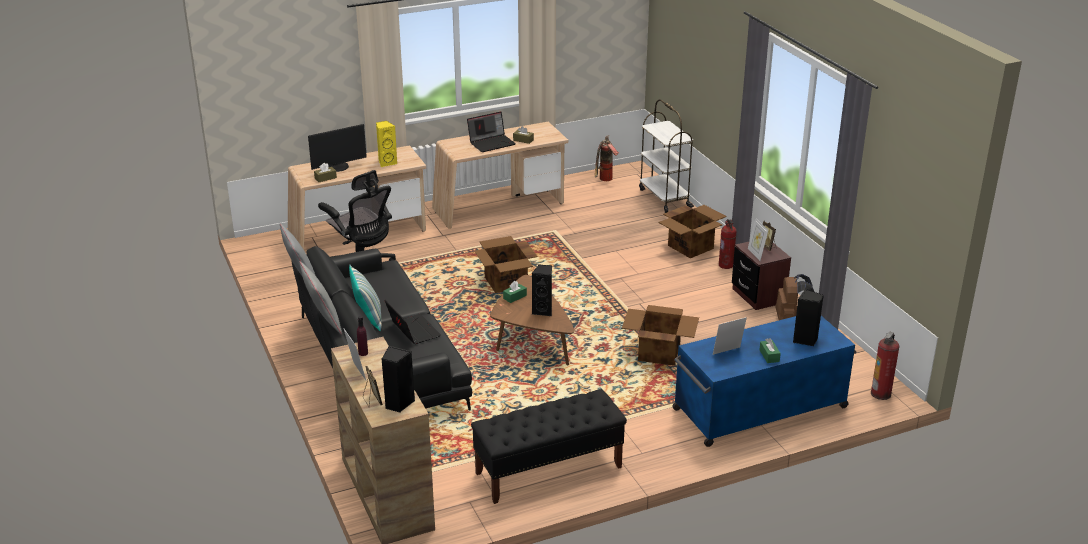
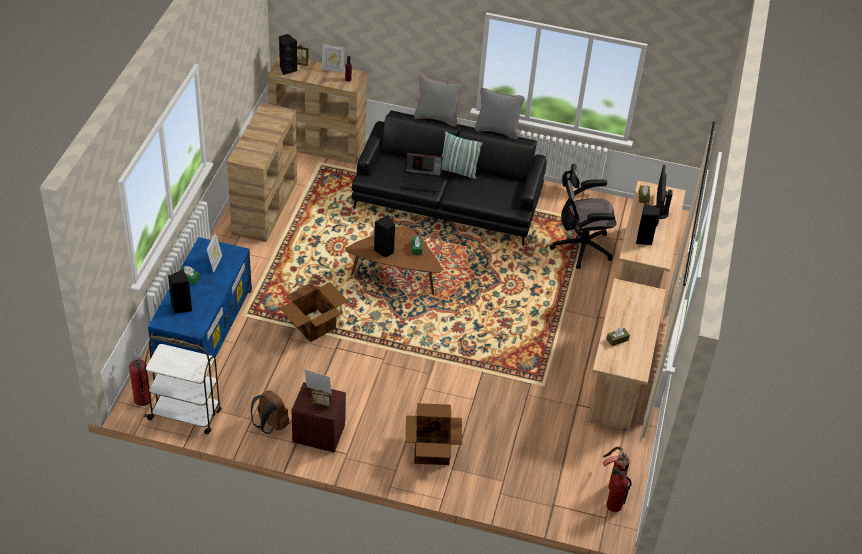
camera: 125 degrees right, 15 degrees up
(387, 162) = (644, 240): yellow speaker -> black speaker
(492, 143) = (629, 317): laptop -> none
(506, 282) = (487, 308): cardboard box -> none
(548, 470) = (264, 207): black bench -> brown bookcase
(664, 198) = (535, 500): white cart -> white cart (185, 416)
(726, 265) = (380, 450): fire extinguisher -> fire extinguisher (613, 506)

